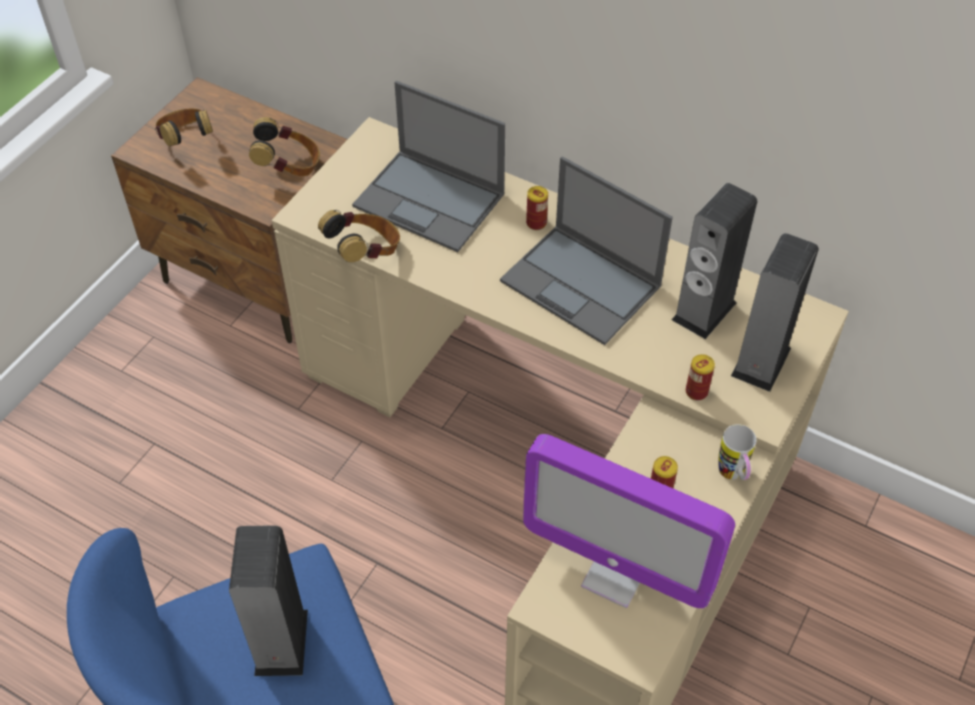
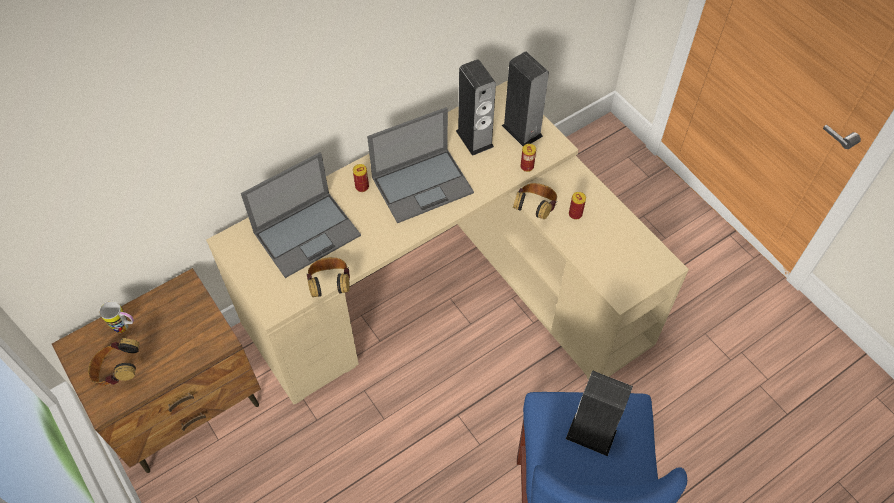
camera: 65 degrees left, 5 degrees up
(289, 167) = (192, 313): headphones -> headphones (535, 209)
(615, 575) = (616, 255): monitor -> none
(733, 476) = (580, 178): mug -> mug (126, 327)

